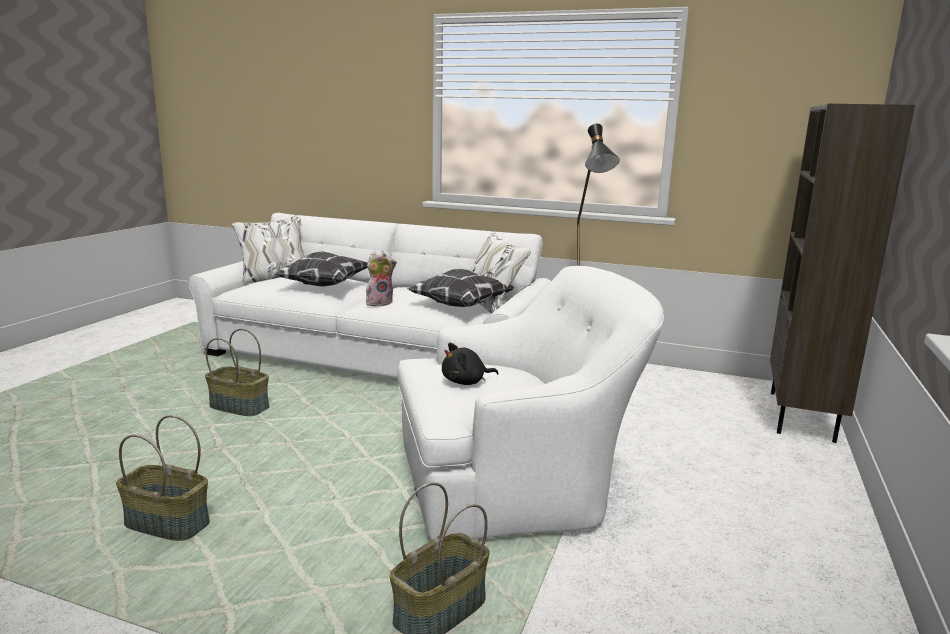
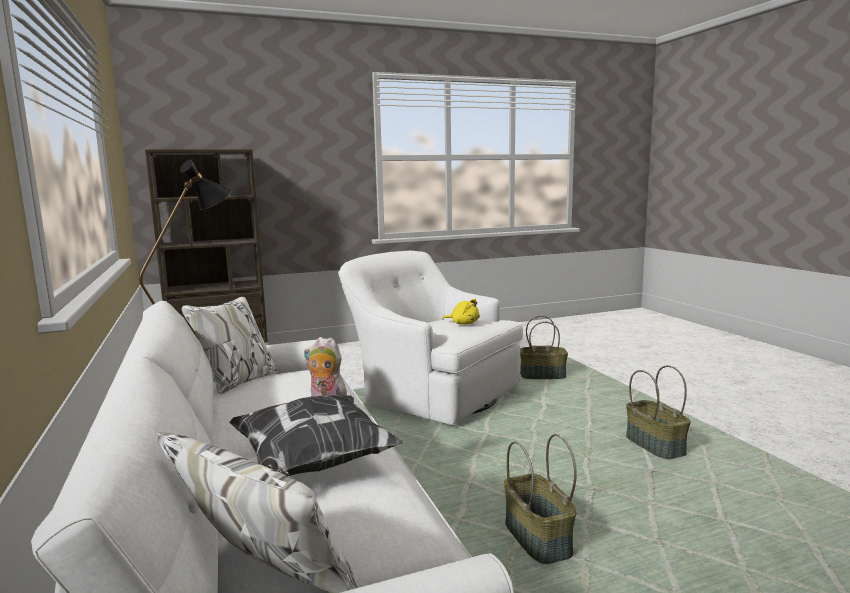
camera: 130 degrees left, 5 degrees down
(460, 306) = (286, 377): pillow -> none
(466, 382) = (463, 323): black plush toy -> yellow plush toy

